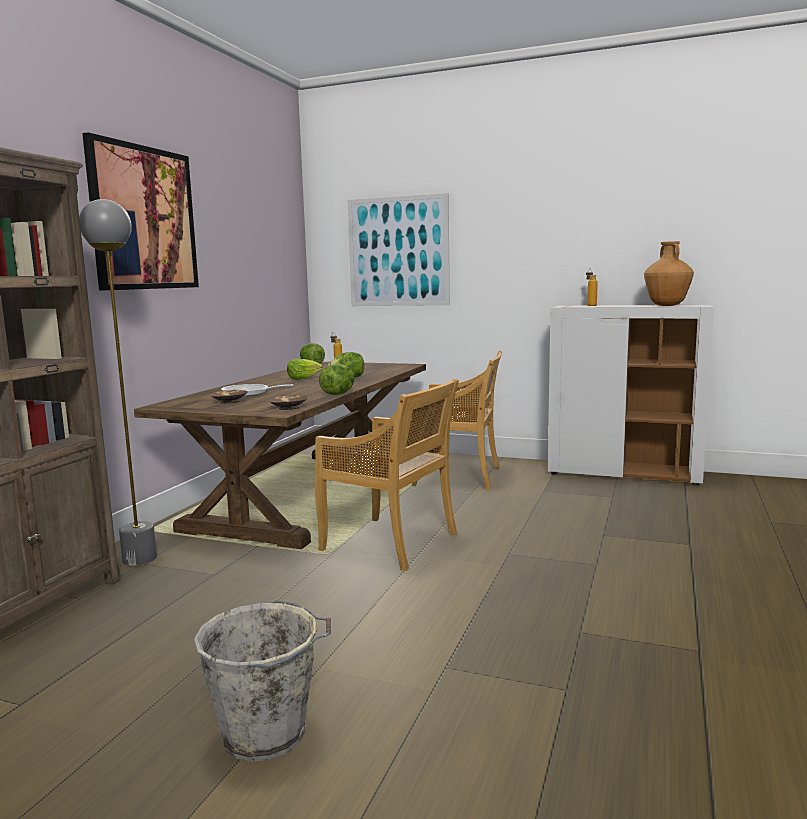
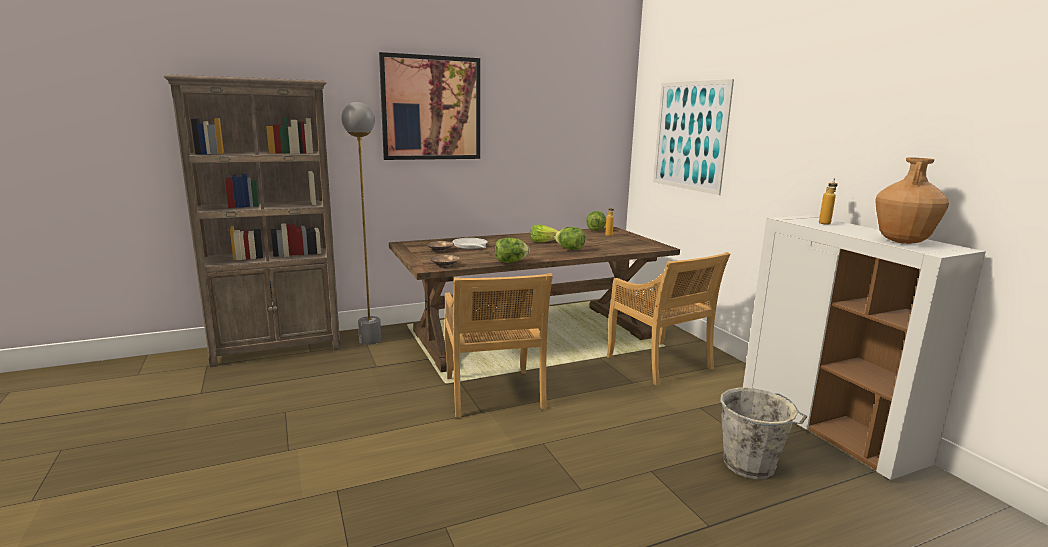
camera: 45 degrees right, 5 degrees up
(268, 733) = (217, 466): grey bucket -> grey bucket (751, 465)

